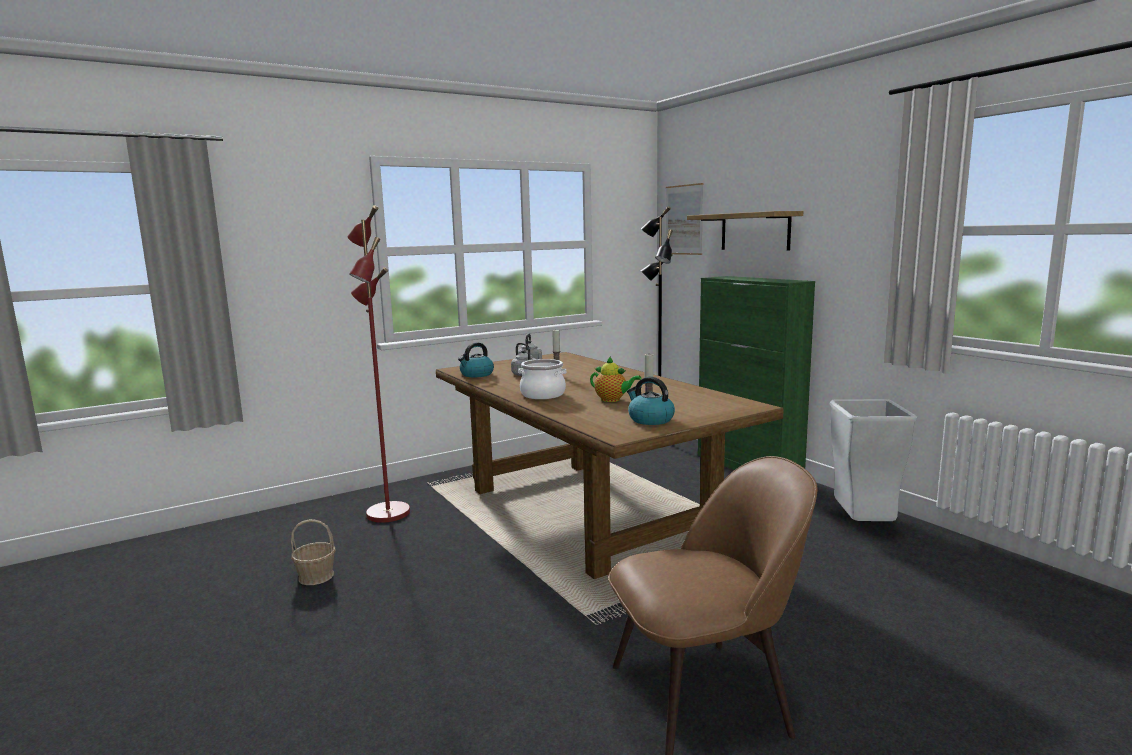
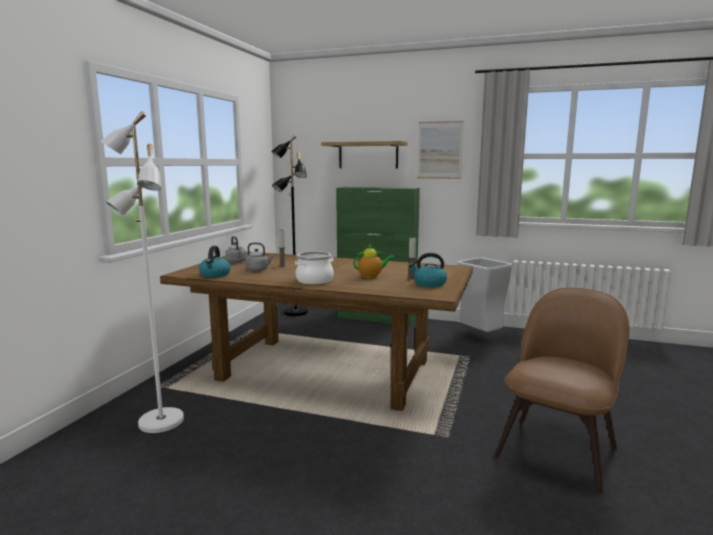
camera: 40 degrees left, 0 degrees up
(316, 576) = (179, 498): basket -> none
(386, 513) = (159, 422): red floor lamp -> white floor lamp
(684, 220) = (301, 146): picture -> picture (439, 150)

